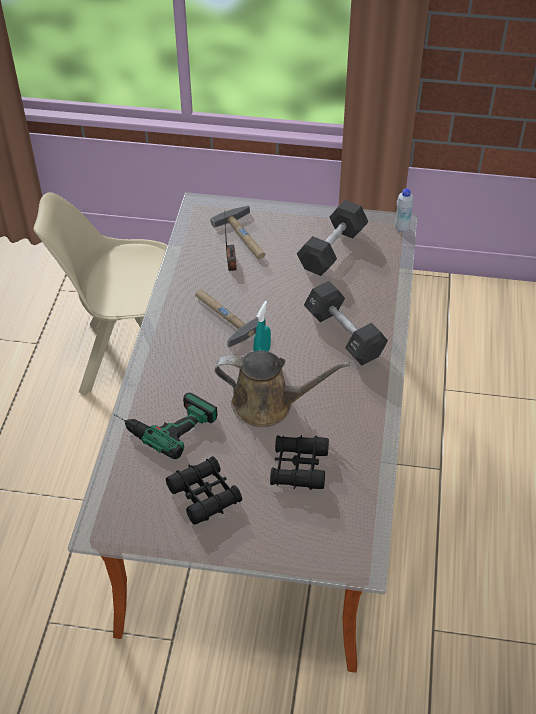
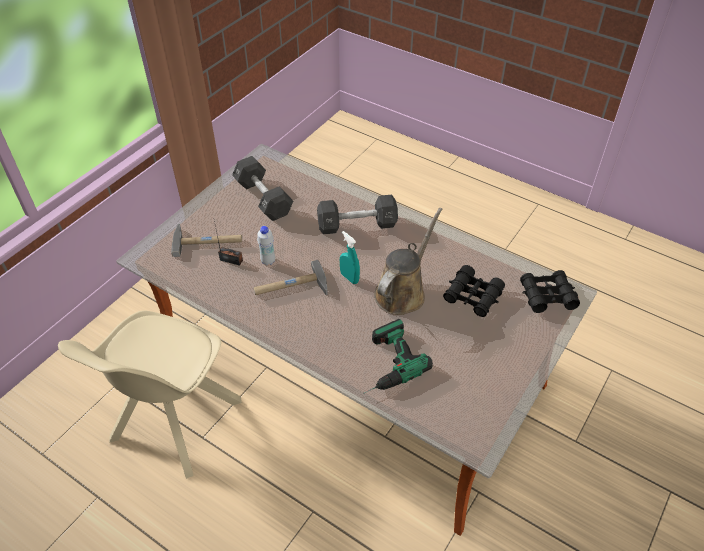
camera: 65 degrees left, 0 degrees up
(204, 495) = (474, 361): black binoculars -> black binoculars (547, 296)
(401, 228) = (270, 156): white bottle -> white bottle (268, 261)

